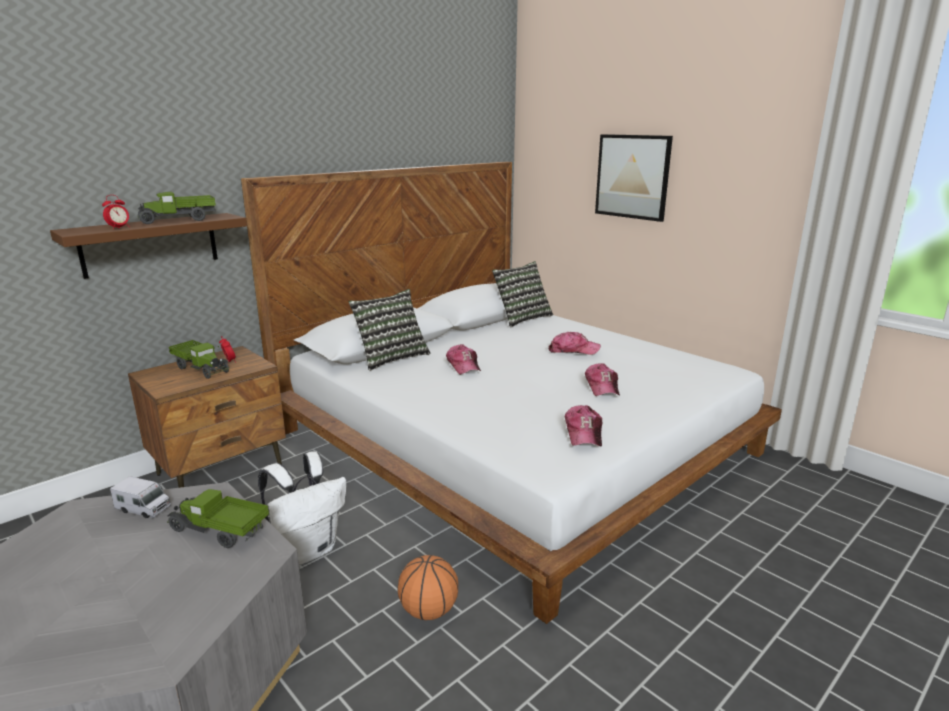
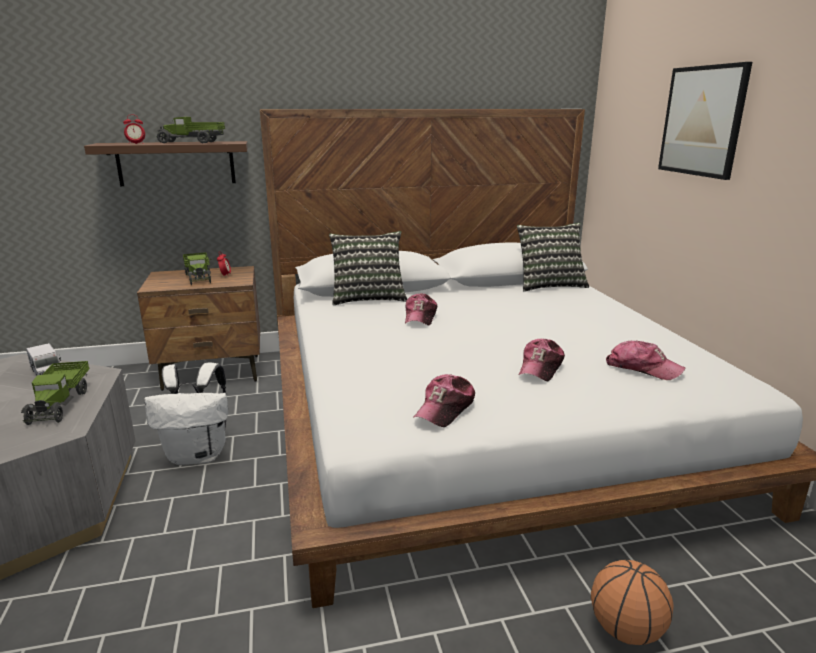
camera: 30 degrees right, 0 degrees up
(219, 532) = (60, 404): toy truck -> toy truck turned 150 degrees counterclockwise
(428, 611) = (227, 546): basketball -> basketball (625, 630)
(573, 350) = (559, 324): cap -> cap (642, 368)

